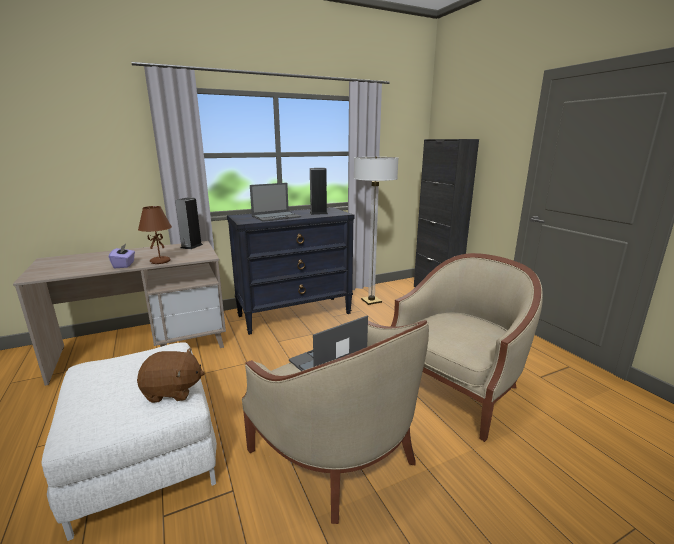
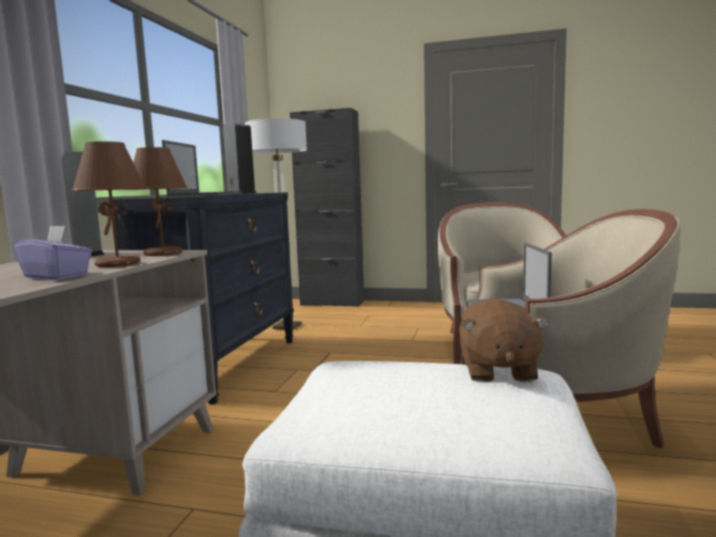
camera: 50 degrees left, 10 degrees down
(173, 391) = (497, 371): brown plush toy -> brown plush toy turned 150 degrees clockwise
(198, 256) = (163, 254): none -> brown table lamp

